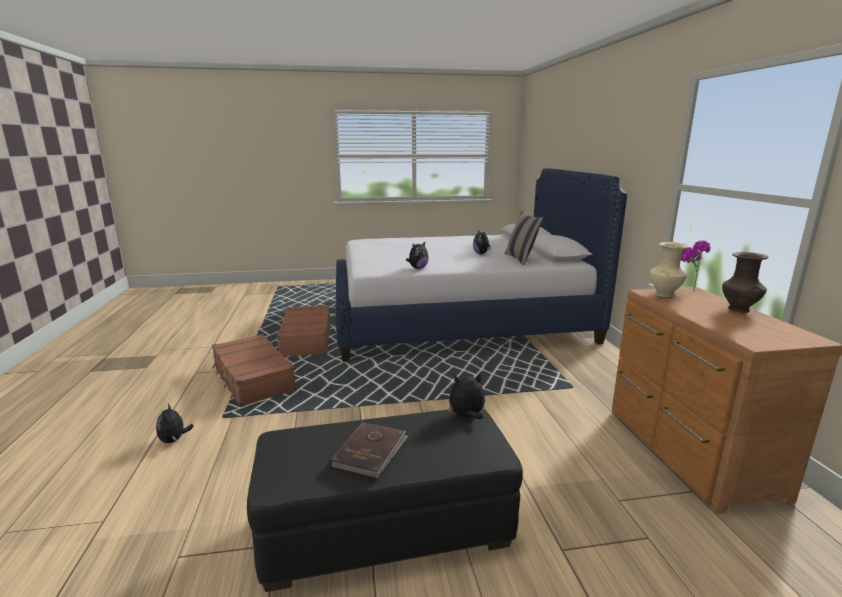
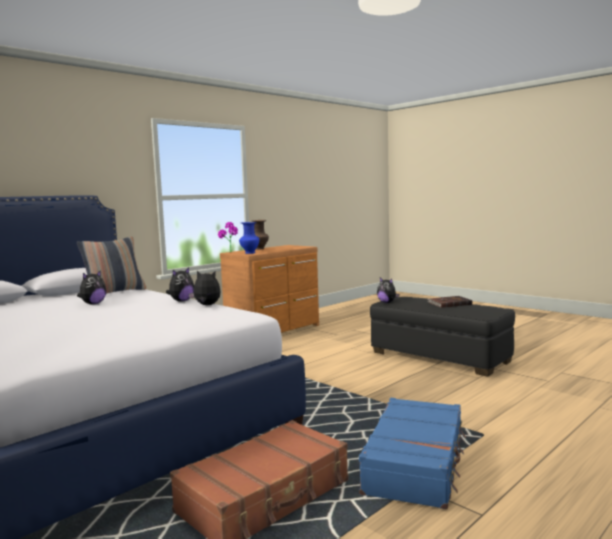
camera: 125 degrees left, 10 degrees down
(174, 440) = (539, 434): plush toy -> plush toy (181, 301)
(252, 379) = (416, 463): brown suitcase -> blue suitcase
(664, 294) = (249, 253): beige vase -> blue vase

